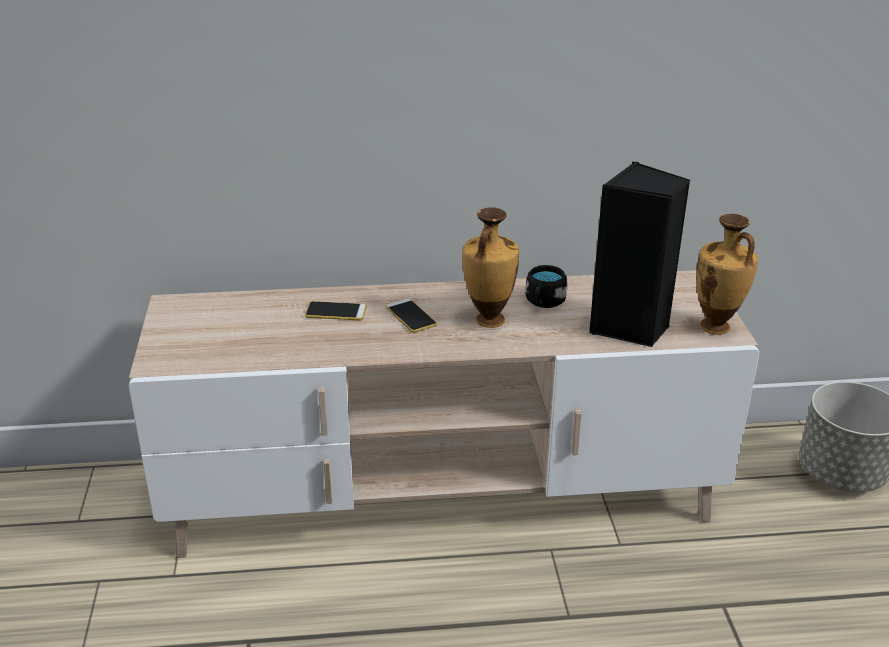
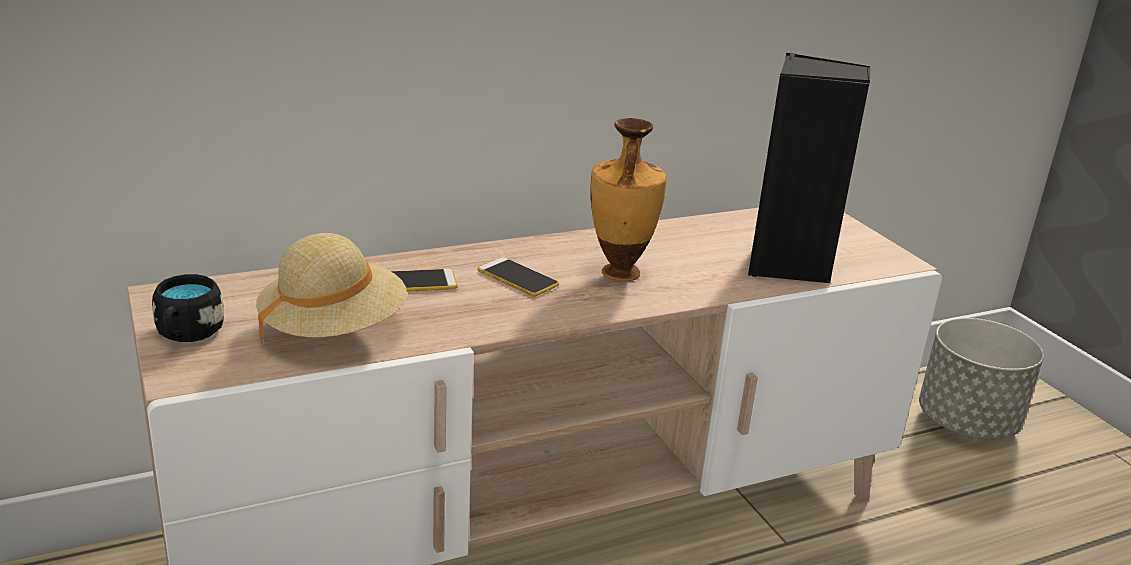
camera: 20 degrees left, 5 degrees down
(263, 342) = (333, 329): none -> beige hat
(543, 303) = (670, 248): black mug -> black mug (187, 334)
(716, 328) = (881, 256): vase -> none

